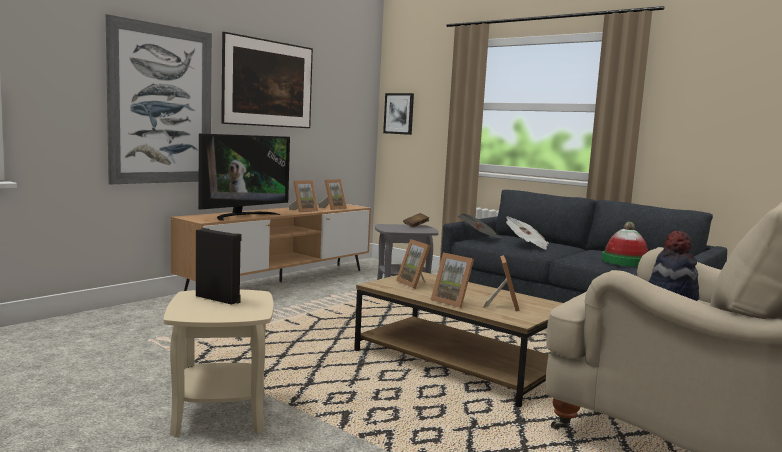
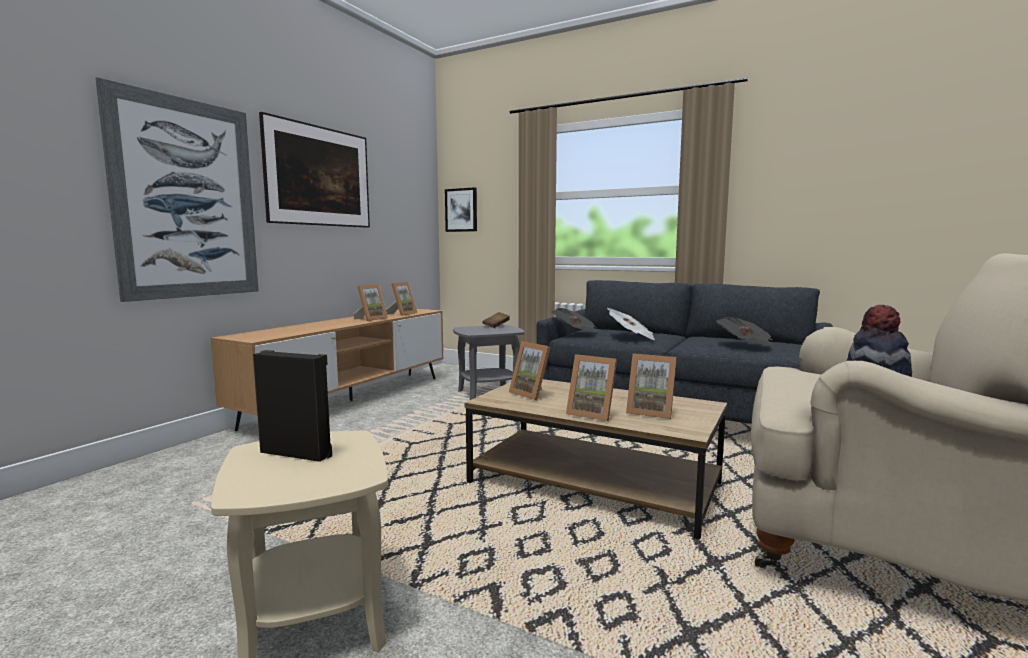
camera: 10 degrees left, 0 degrees up
(243, 216) = (302, 330): television -> none
(502, 305) = (651, 412): picture frame -> picture frame turned 120 degrees clockwise
(625, 261) = (745, 346): hat -> newspaper

